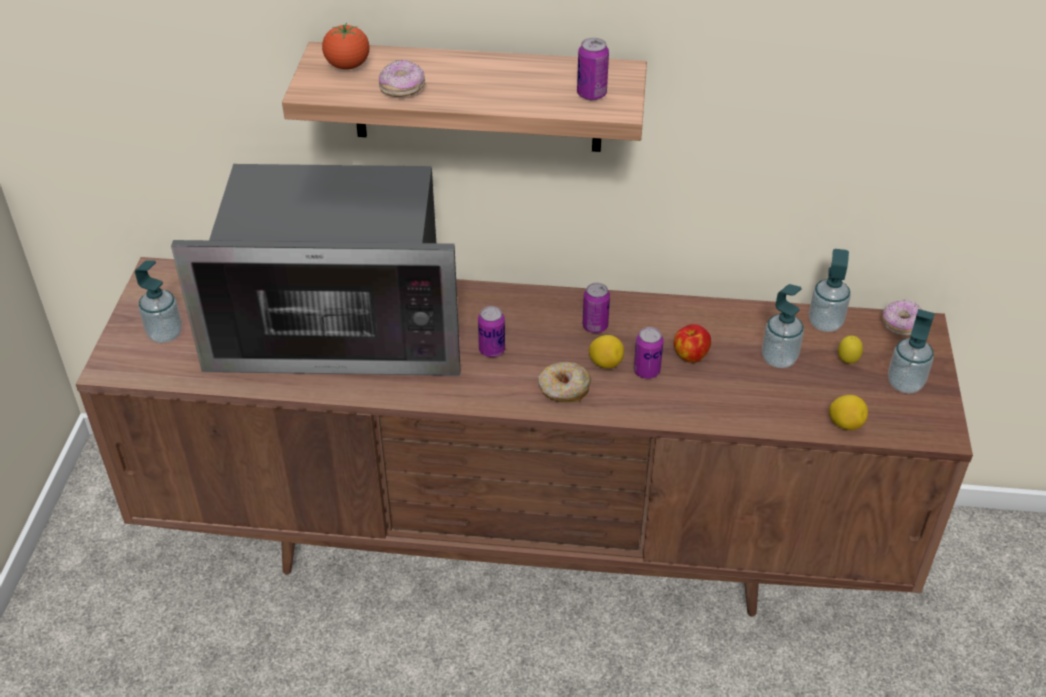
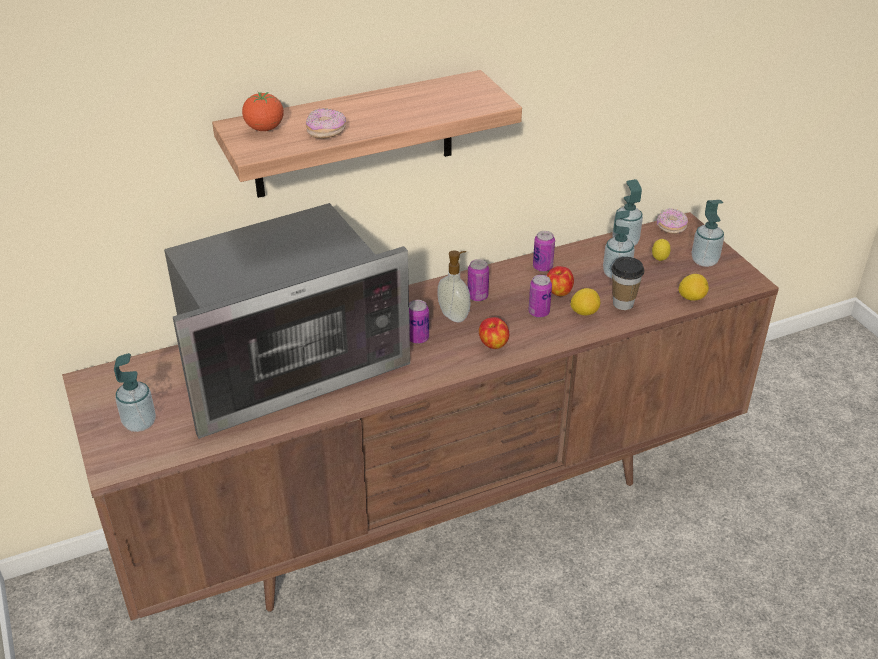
camera: 30 degrees left, 5 degrees down
(551, 338) = (454, 315): none -> soap dispenser
(564, 389) = (493, 345): donut -> apple
(591, 94) = (468, 99): can -> can (542, 267)
(605, 363) = (506, 317): lemon -> lemon (584, 312)
(753, 398) = (623, 303): none -> cup

